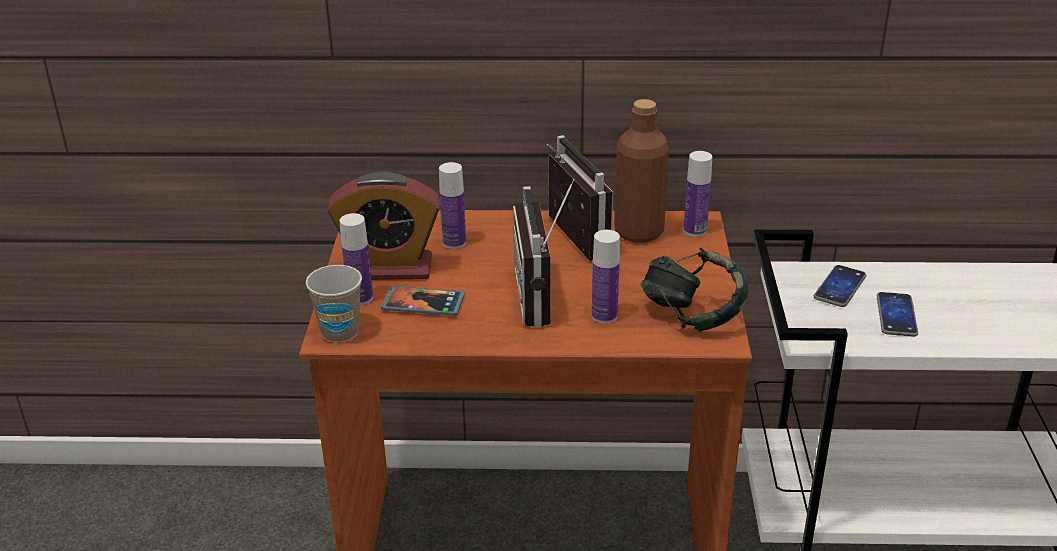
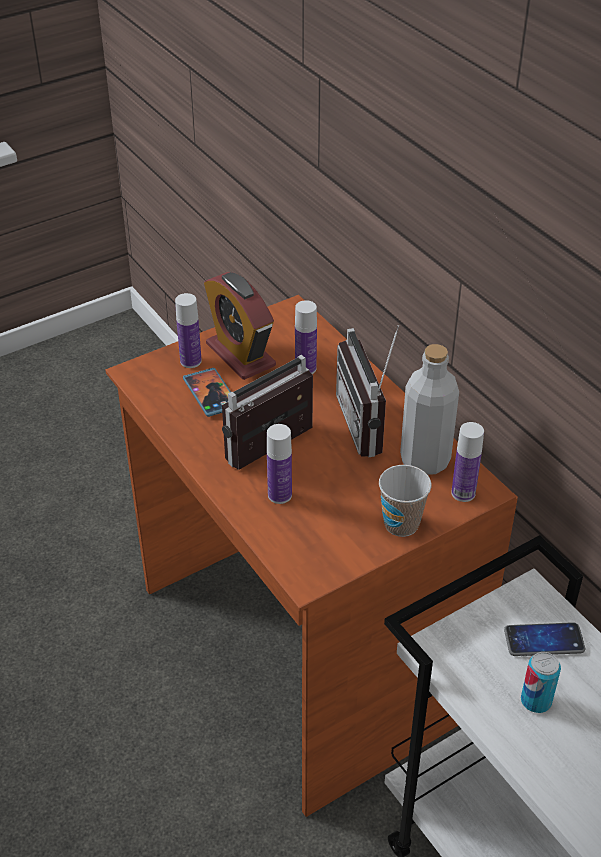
camera: 55 degrees right, 10 degrees up
(340, 332) = (142, 373): cup -> cup (401, 524)
(566, 239) = (370, 424): radio -> radio turned 135 degrees clockwise
(638, 232) = (425, 460): brown bottle -> grey bottle
(691, 316) = (325, 546): headphones -> none
(896, 315) = (536, 701): phone -> can

